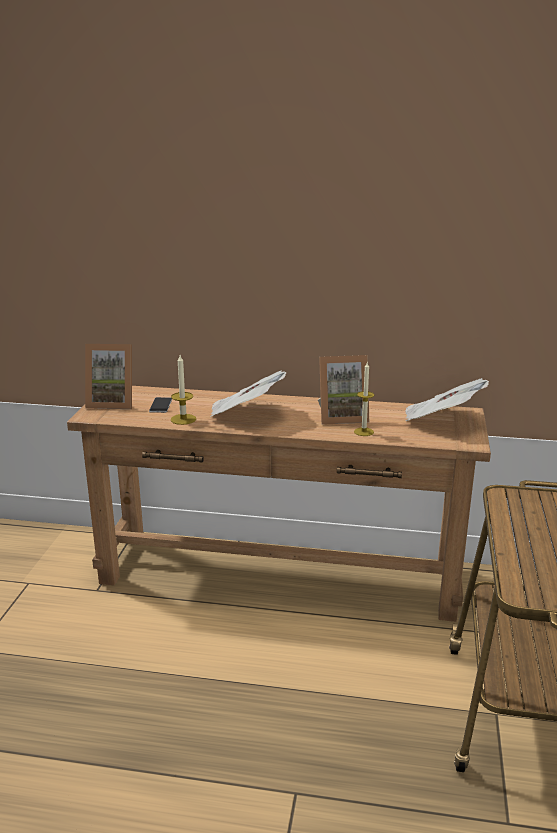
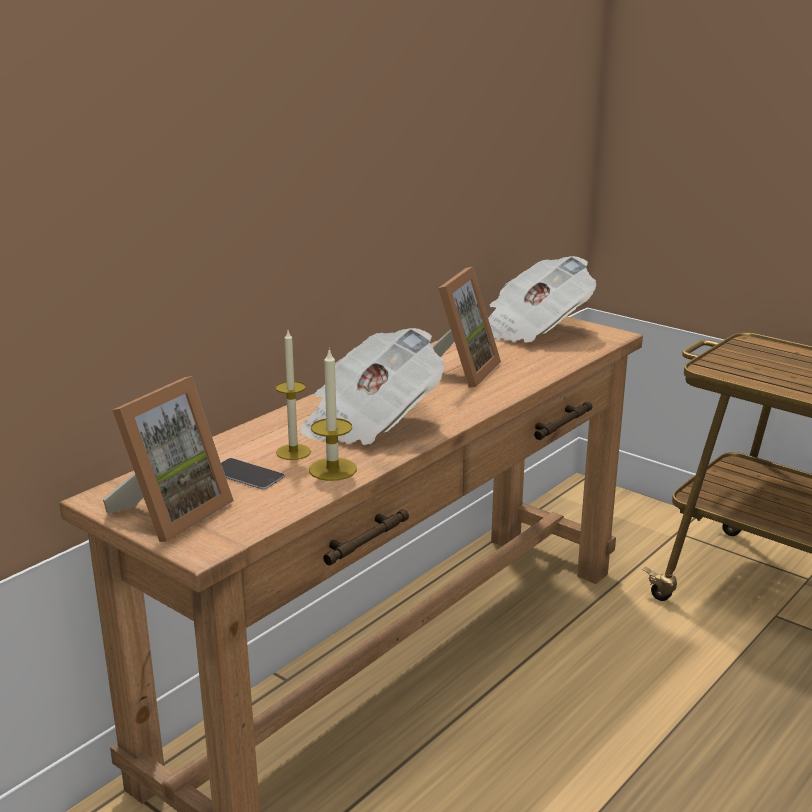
camera: 60 degrees left, 0 degrees up
(363, 432) = (522, 372): candle -> candle (293, 452)

